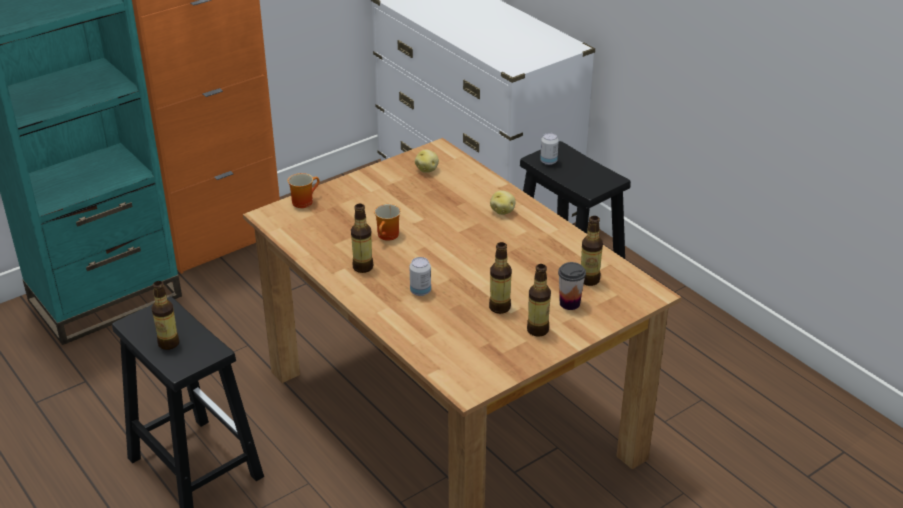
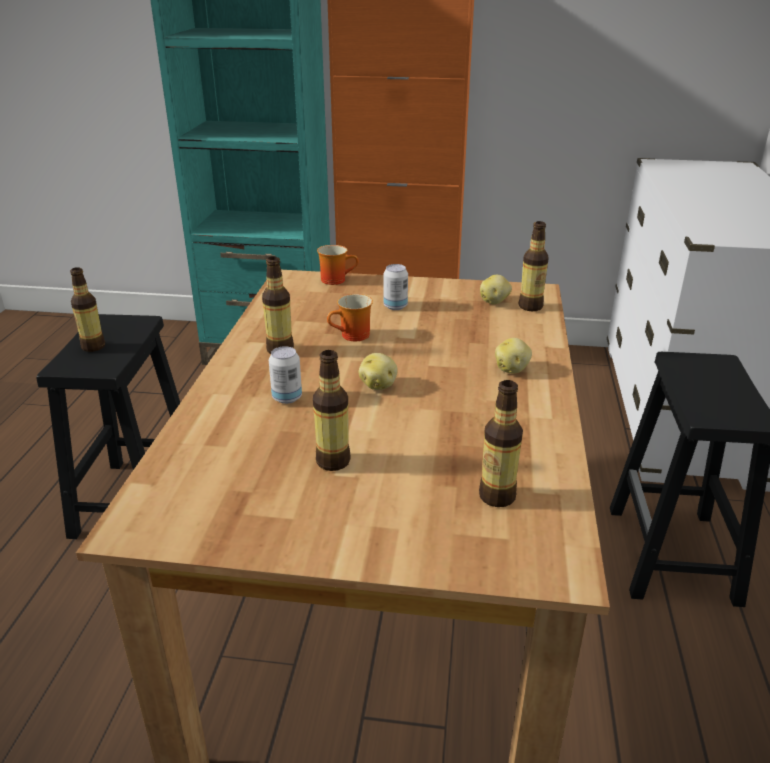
camera: 45 degrees right, 5 degrees down
(453, 257) = (378, 385): none -> potato
(538, 330) = (328, 515): bottle -> bottle (530, 306)
(548, 161) = (689, 367): can -> can (395, 306)
(569, 303) = (422, 509): cup -> none

